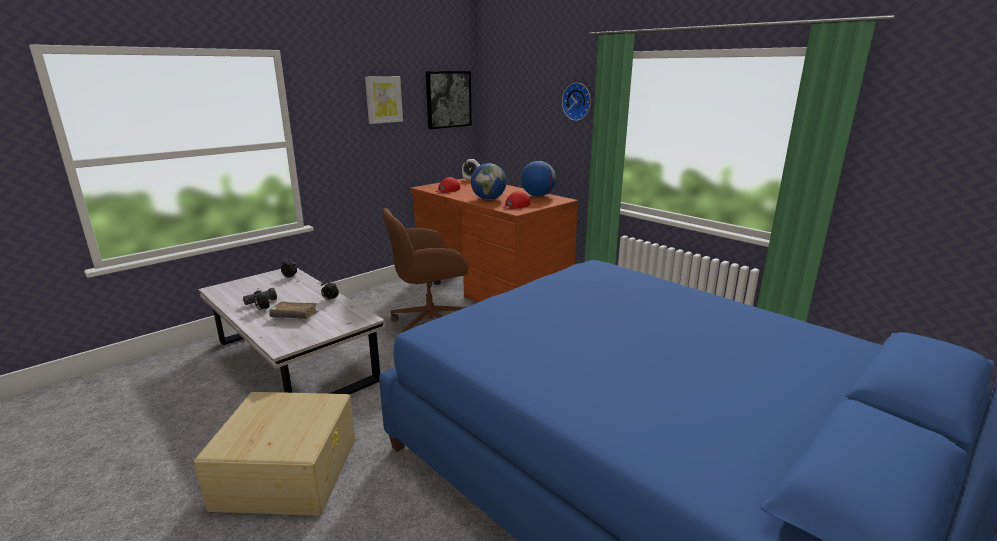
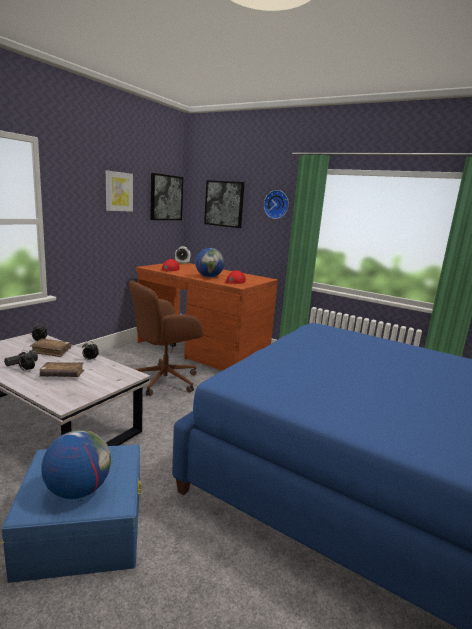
camera: 15 degrees left, 5 degrees down
(288, 471) = (83, 526): beige storage box -> blue storage box
(296, 289) = (51, 351): none -> brown book
(518, 102) = (224, 204): none -> picture
(537, 196) = (245, 275): globe -> globe (78, 490)

